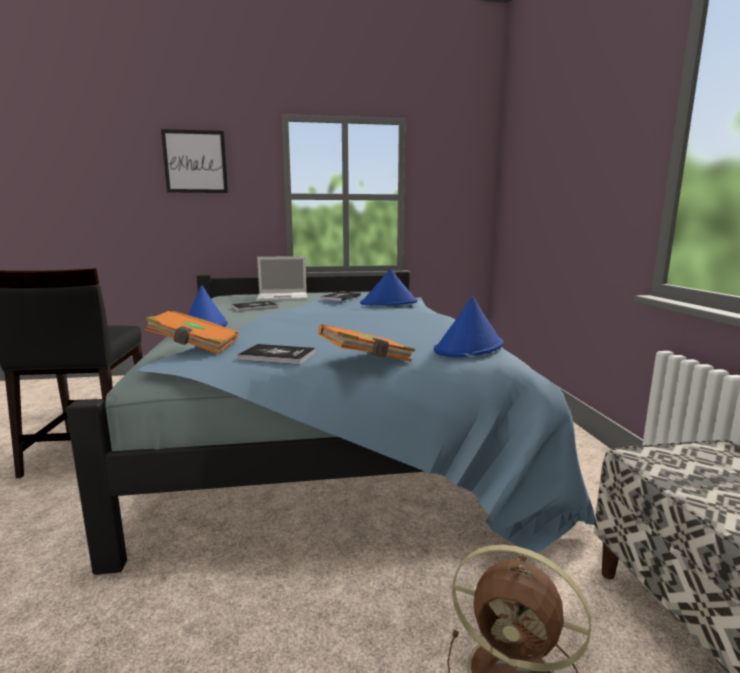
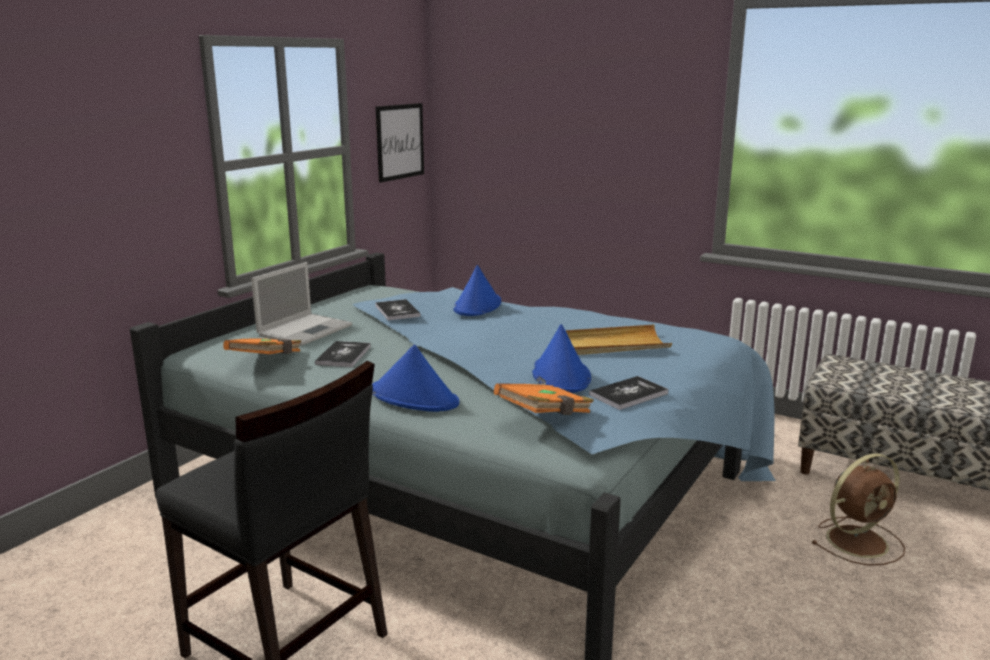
camera: 50 degrees left, 5 degrees up
(195, 162) = (78, 124): picture -> picture (400, 141)
(367, 360) = (686, 372): orange book -> orange book (267, 360)
(385, 335) = (611, 345): none -> beige tray
(469, 348) = (694, 337): blue hat -> blue hat (560, 375)

